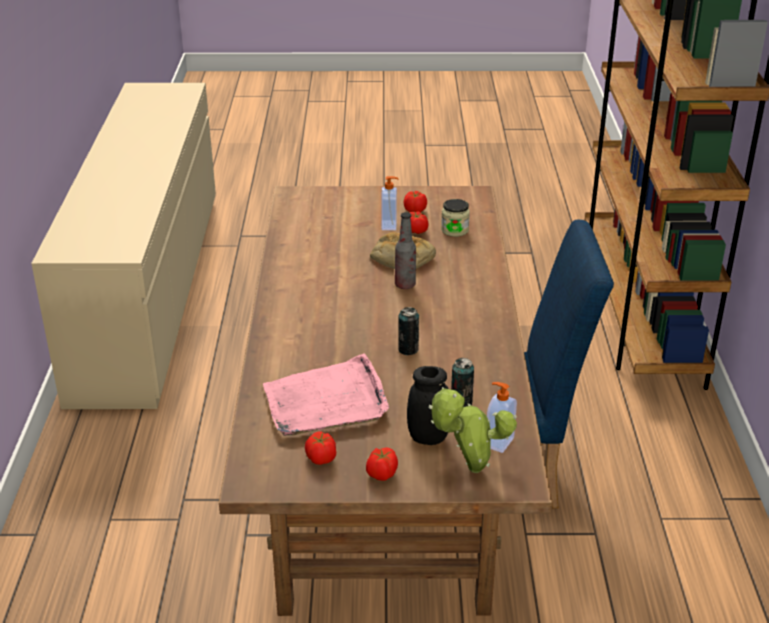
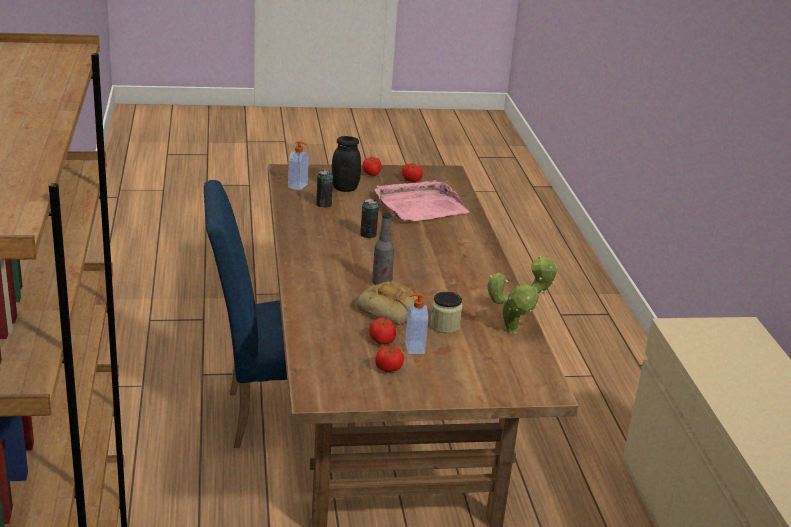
camera: 170 degrees right, 5 degrees down
(454, 230) = (338, 342): jar -> jar (445, 325)
(470, 469) = (317, 175): potted plant -> potted plant (515, 330)

